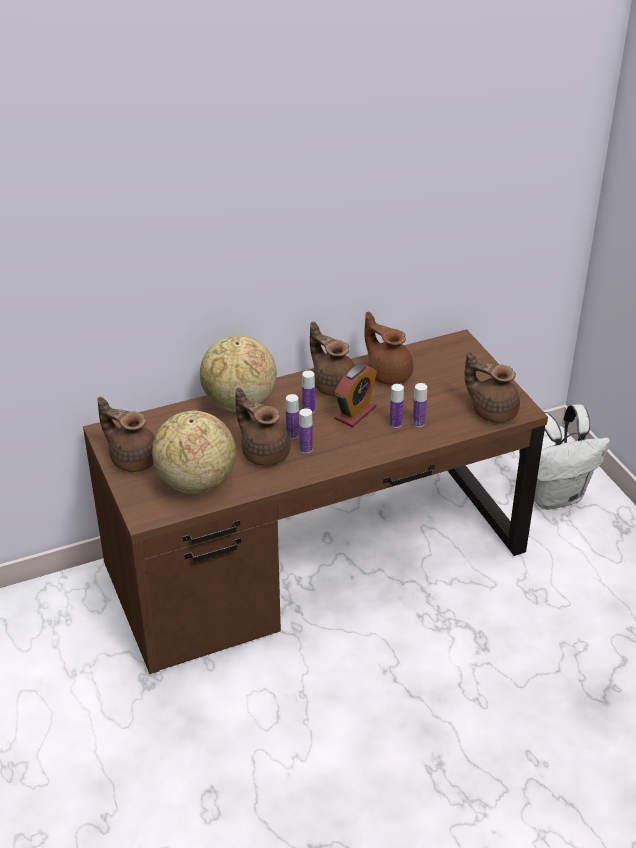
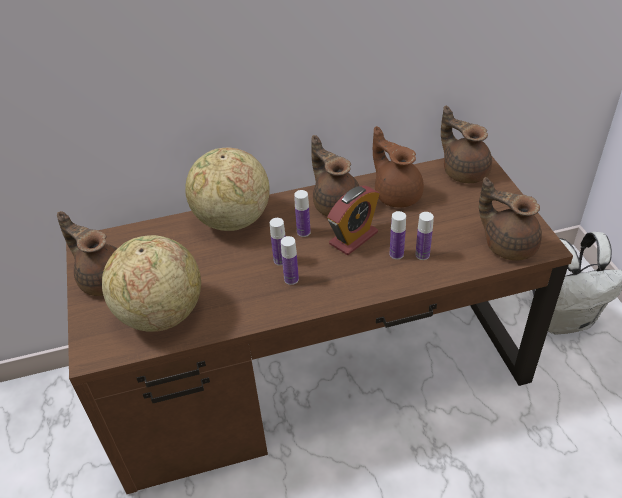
camera: 10 degrees right, 5 degrees up
(264, 452) = (245, 280): brown teapot -> brown teapot (464, 171)

